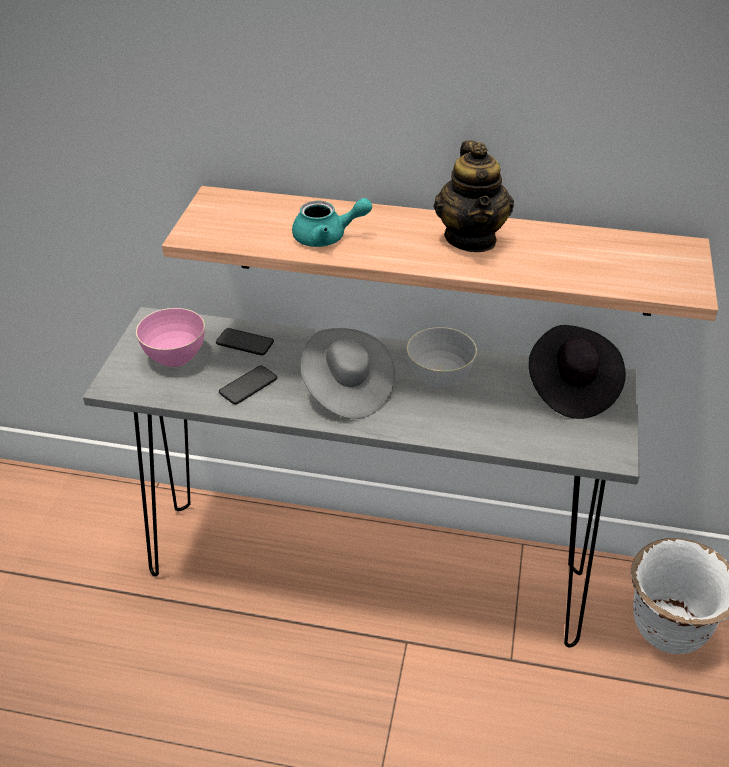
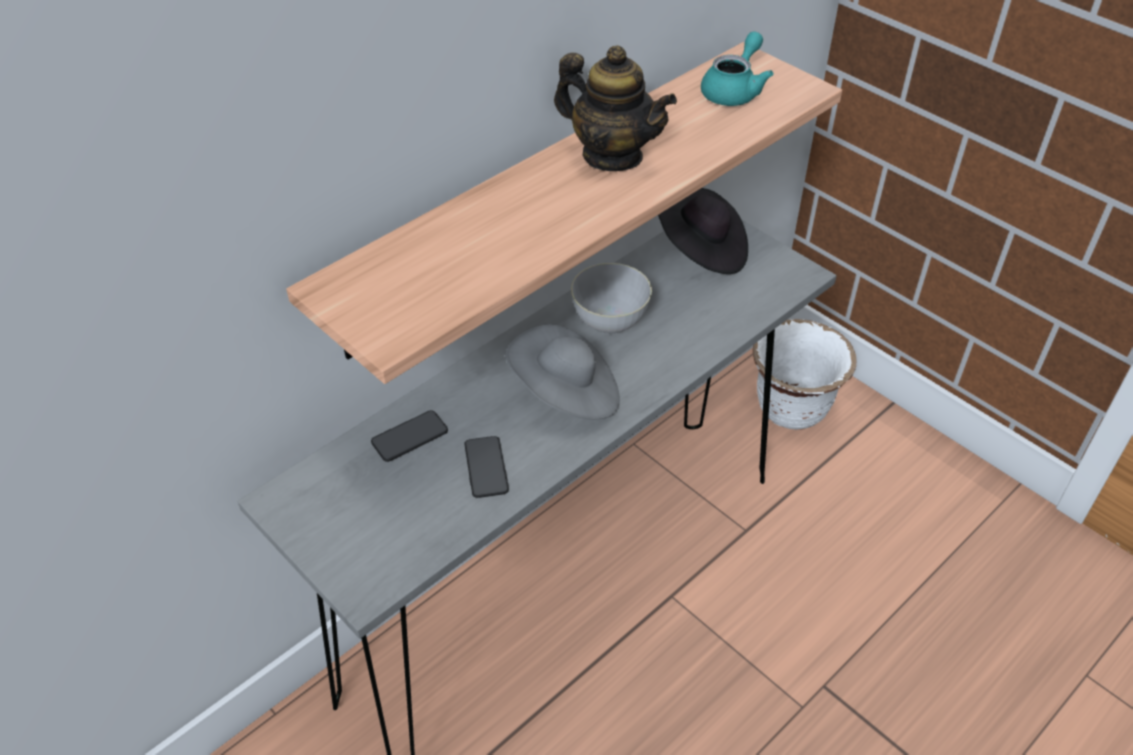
camera: 55 degrees left, 5 degrees up
(175, 357) = (372, 509): pink bowl -> none
(327, 237) = (509, 241): turquoise teapot -> turquoise teapot (734, 90)

